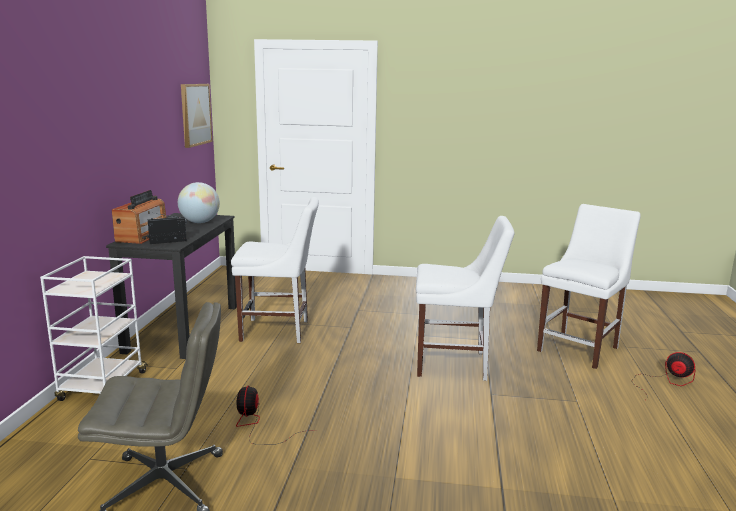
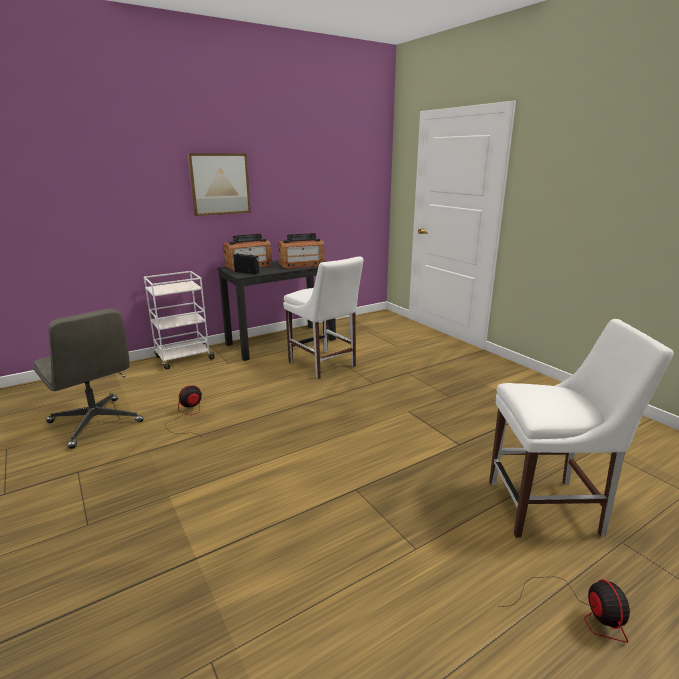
camera: 50 degrees right, 5 degrees up
(195, 114) = (361, 180): picture -> picture (219, 184)
(200, 222) = (301, 265): globe -> radio
(455, 364) = (384, 450): white chair -> none

